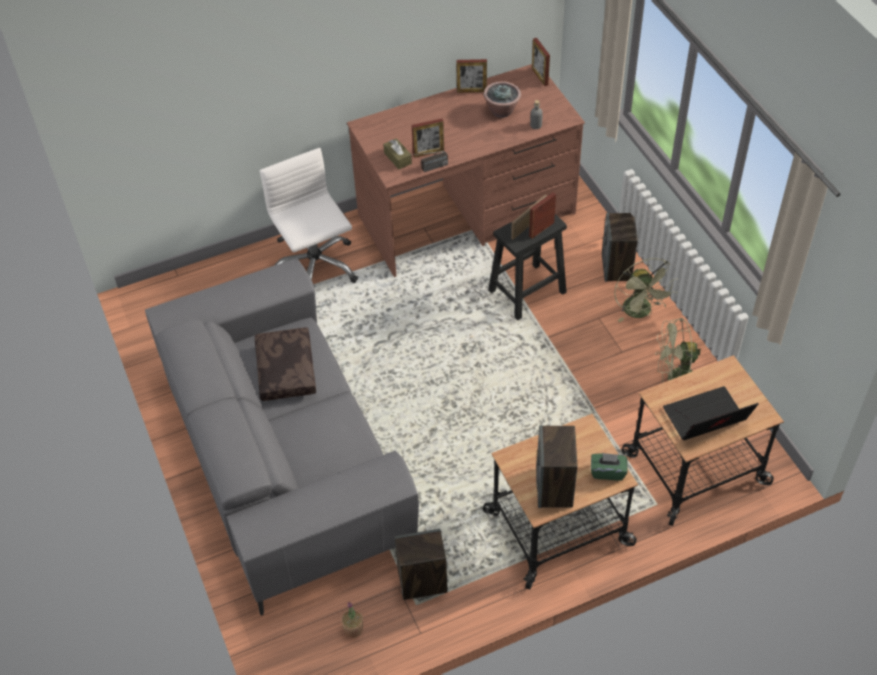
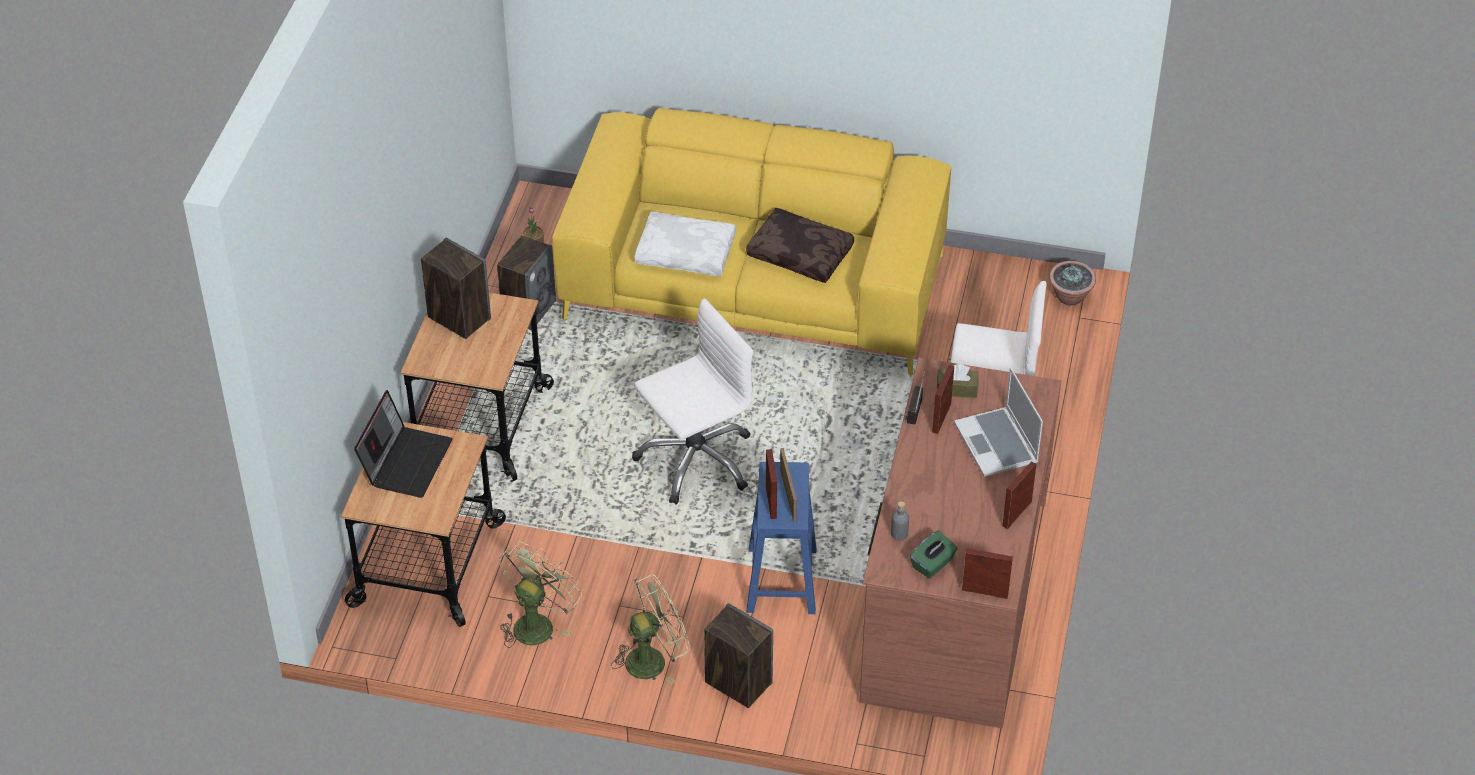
camera: 125 degrees right, 5 degrees down
(285, 457) = (754, 288): grey sofa -> yellow sofa
(338, 436) = (686, 252): none -> white pillow
(426, 121) = (997, 444): none -> laptop
(474, 388) = (695, 459): none -> white office chair
(502, 111) = (954, 519): potted plant -> potted plant (1070, 297)
(526, 292) = (781, 578): black stool -> blue stool
(607, 472) = (433, 360): green tissue box -> green tissue box (933, 564)
(641, 312) = (653, 659): green fan -> green fan turned 135 degrees clockwise

